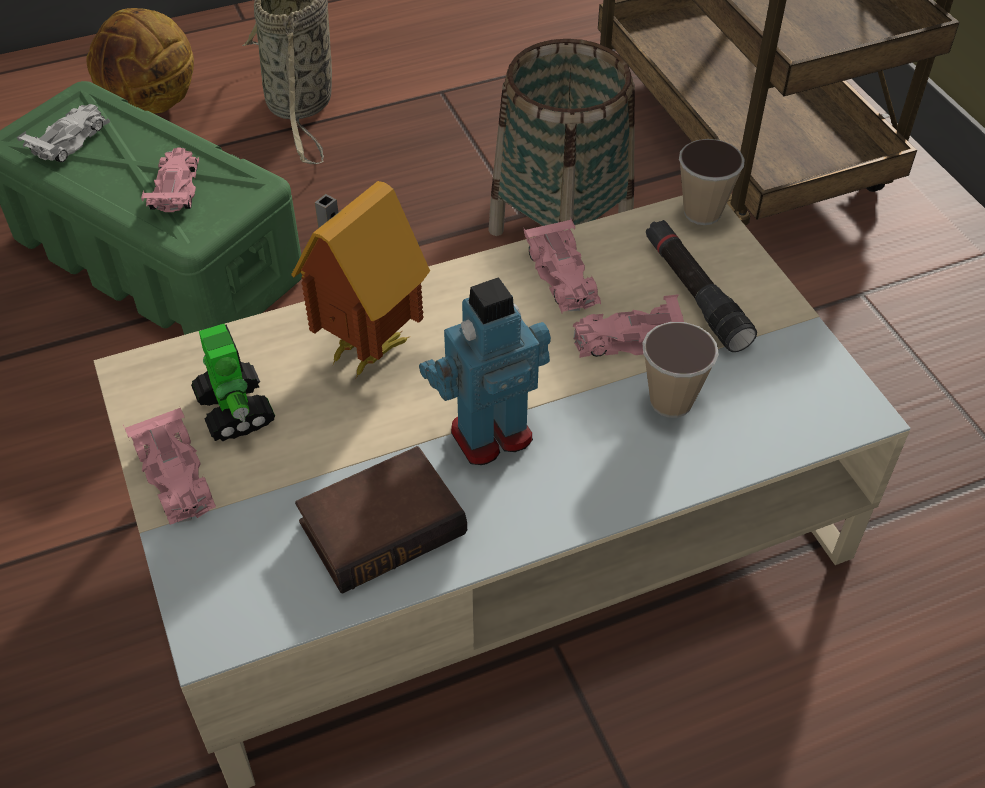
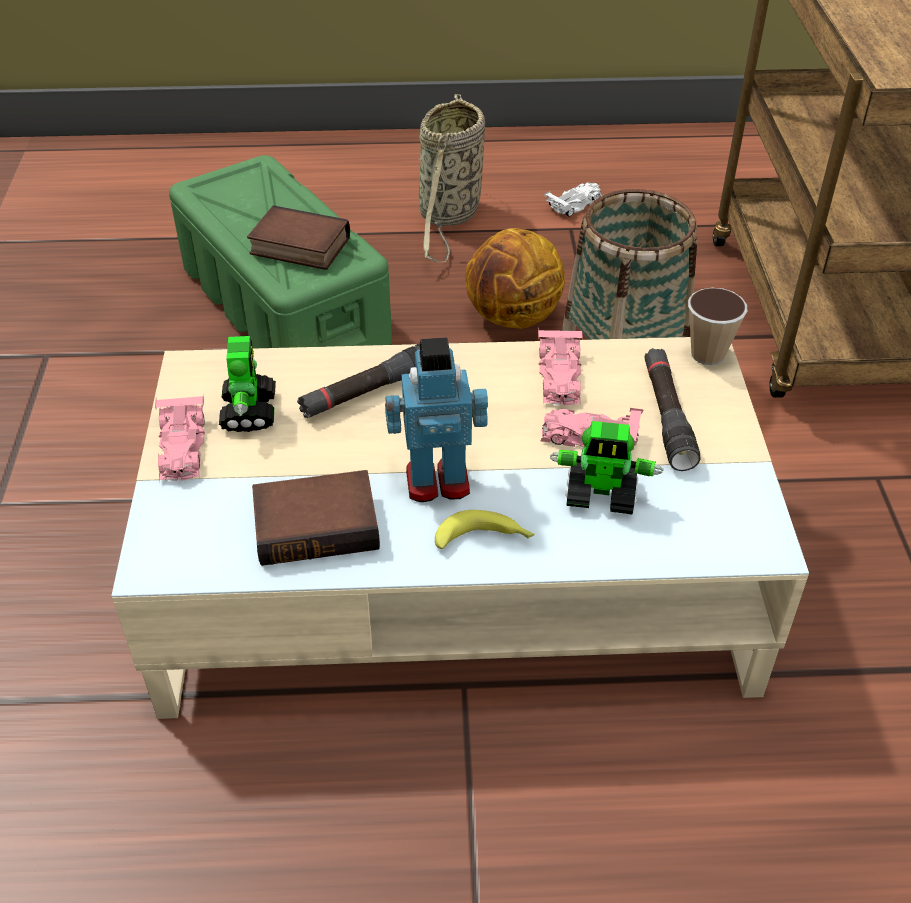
camera: 20 degrees right, 5 degrees down
(70, 140) = (236, 196): white toy car -> white toy car (575, 204)
(152, 104) = (332, 191): basketball -> basketball (513, 318)
(176, 188) = (297, 247): pink toy car -> book
(364, 347) = (370, 391): toy house -> black flashlight
(574, 488) = (485, 539): none -> banana
(671, 401) = (601, 495): cup -> toy robot

